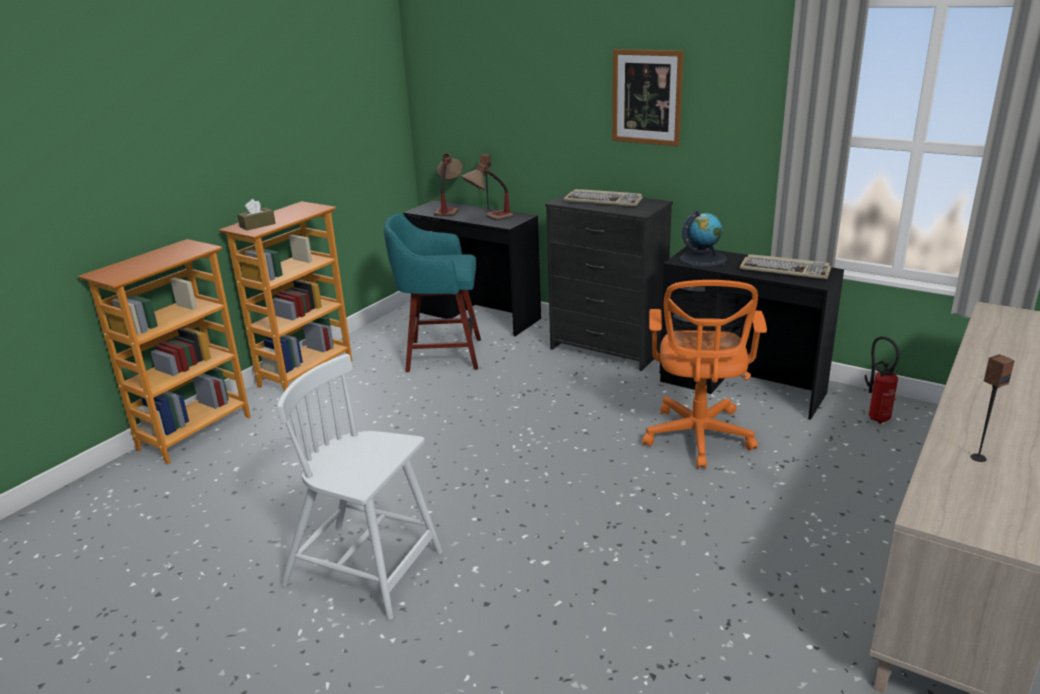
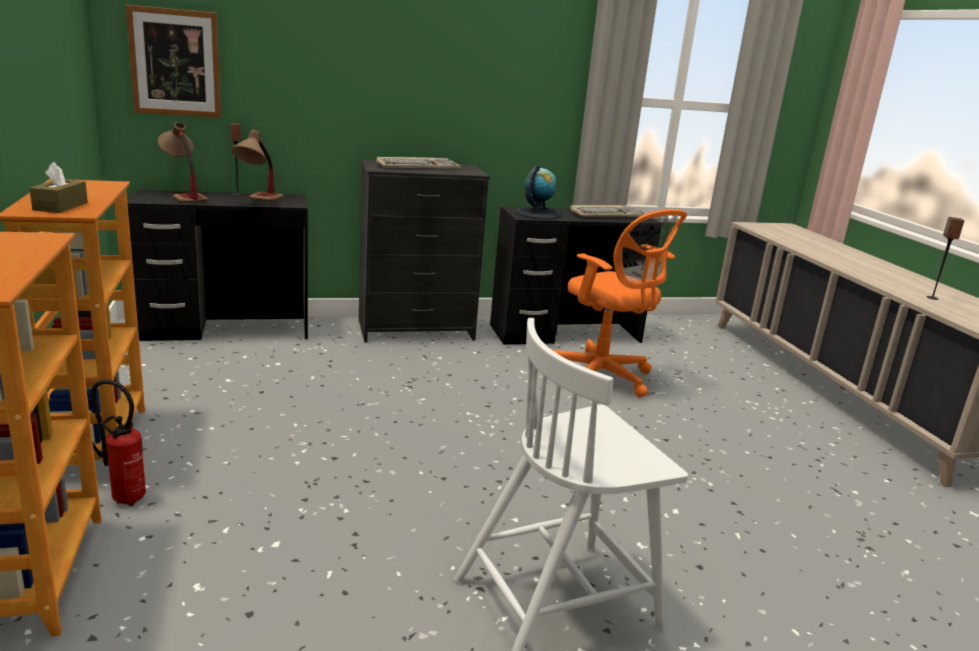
camera: 50 degrees left, 5 degrees down
(441, 355) = (254, 375): turquoise stool -> none
(647, 97) = (445, 57): picture -> picture (175, 63)
(876, 417) = (671, 330): fire extinguisher -> fire extinguisher (126, 497)

